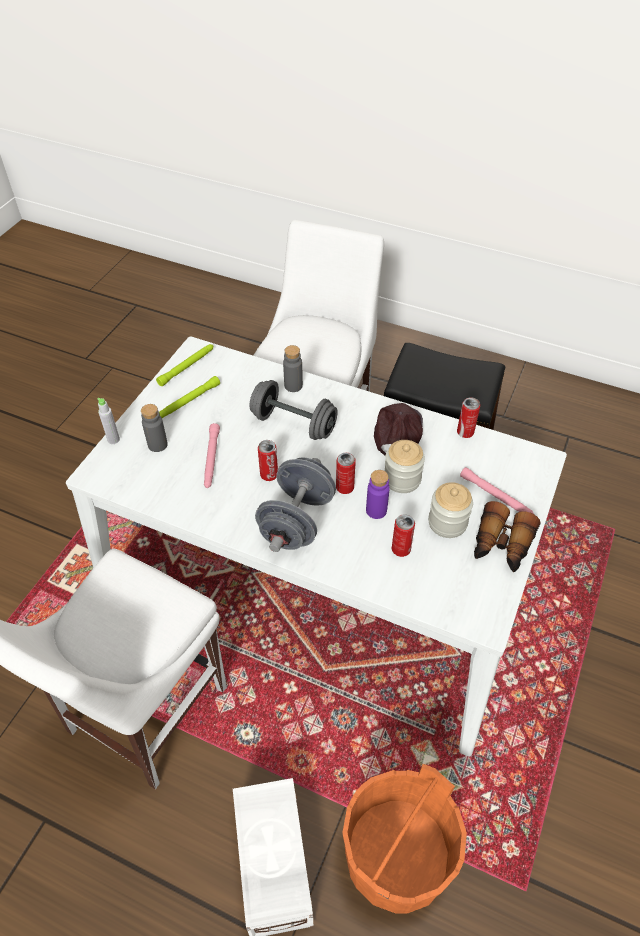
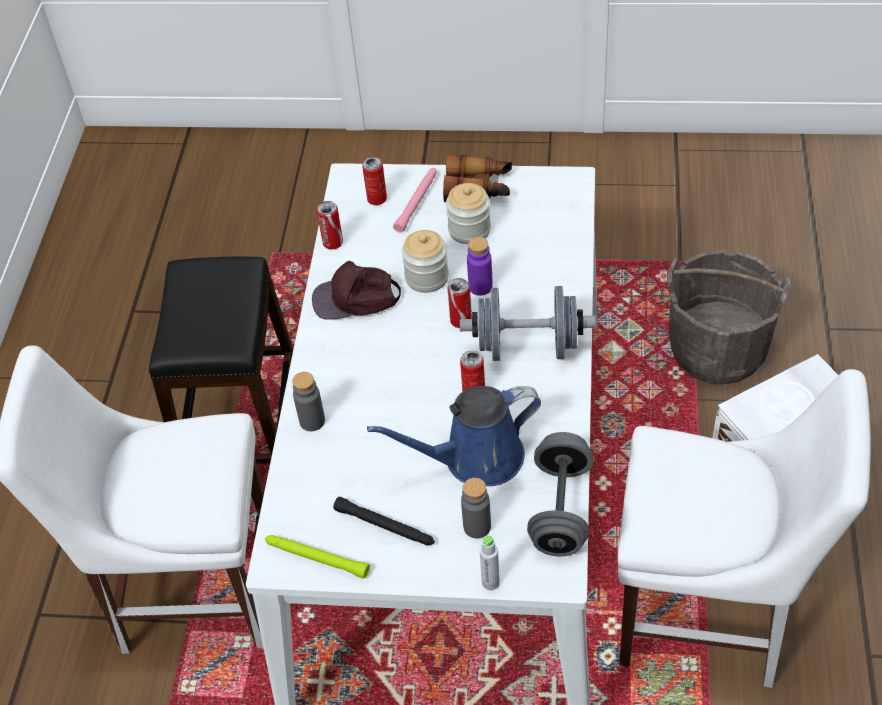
camera: 105 degrees left, 0 degrees up
(188, 401) = (385, 526): green flashlight -> black flashlight
(211, 459) = (475, 458): pink flashlight -> blue watering can
(293, 424) = (381, 398): grey dumbbell -> grey dumbbell (560, 509)
(397, 858) = (717, 349): orange bucket -> grey bucket
(401, 549) = (520, 255): can -> can (377, 199)

